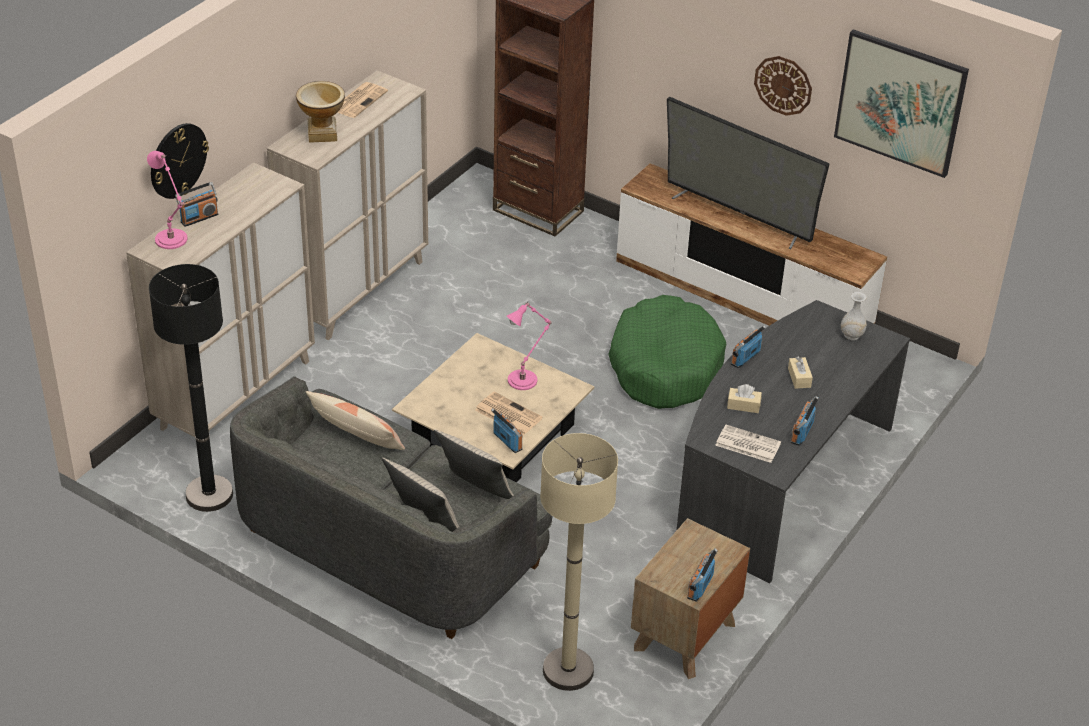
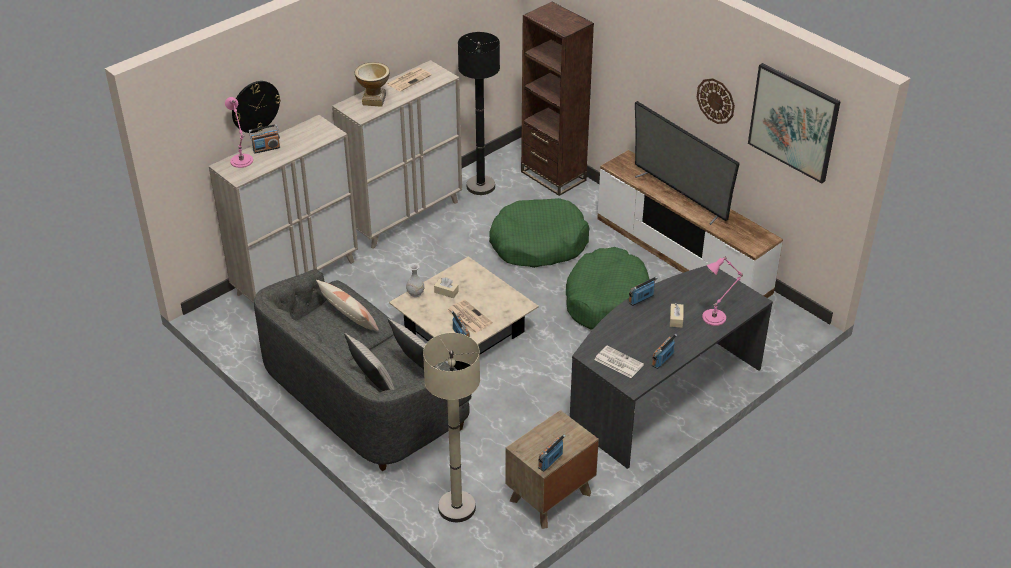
camera: 15 degrees right, 0 degrees up
(209, 495) = (253, 344): black floor lamp -> black floor lamp (480, 186)
(524, 379) = (490, 294): pink table lamp -> pink table lamp (716, 317)
(550, 304) = (538, 243): none -> green dog bed
(743, 405) = (626, 333): beige tissue box -> beige tissue box (446, 292)
(851, 335) = (728, 293): white vase -> white vase (415, 293)

